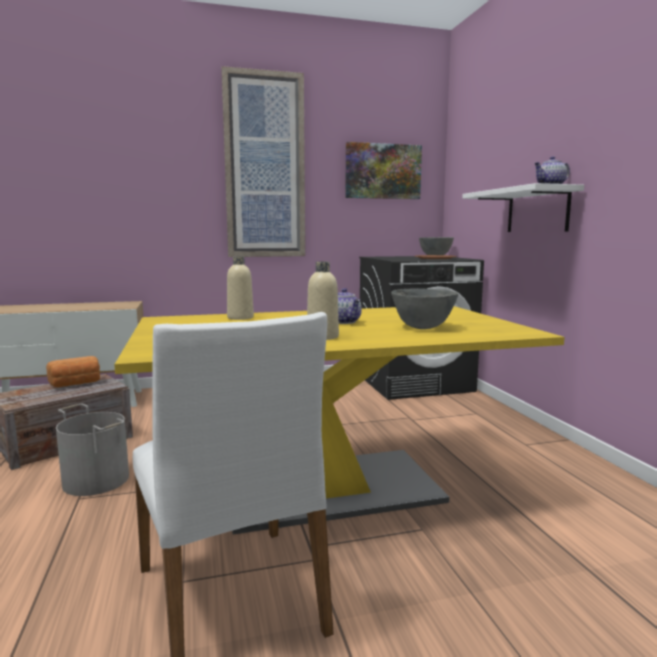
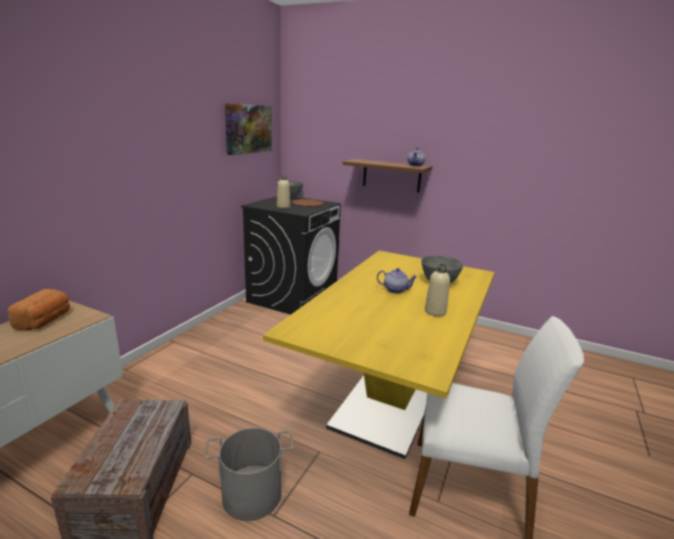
camera: 50 degrees left, 10 degrees up
(76, 384) = (124, 425): bread -> bread (45, 320)
(240, 317) = (331, 307): beige bottle -> beige bottle (283, 207)
(264, 167) = (167, 129): picture -> none
(537, 211) = (391, 175): white shelf -> brown shelf

